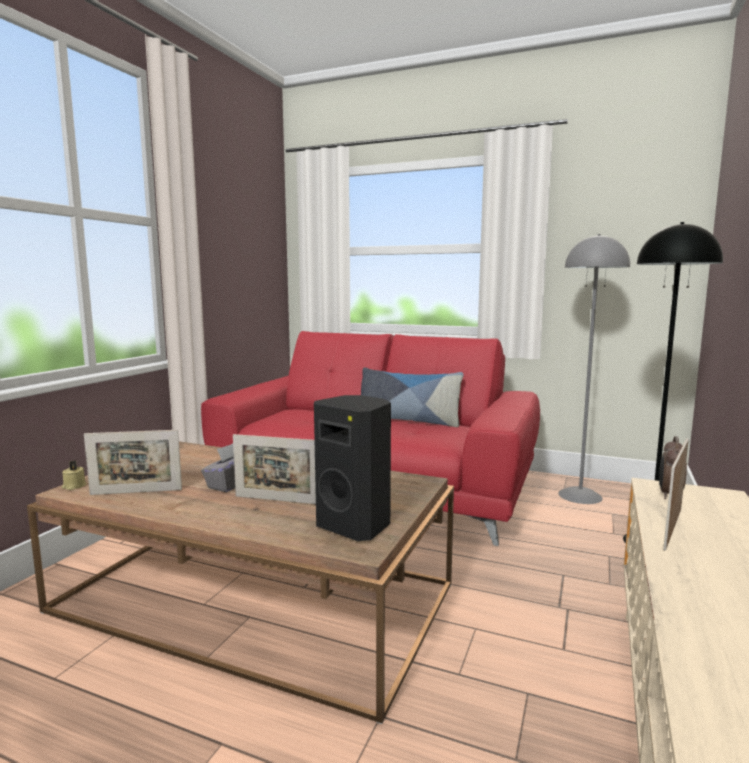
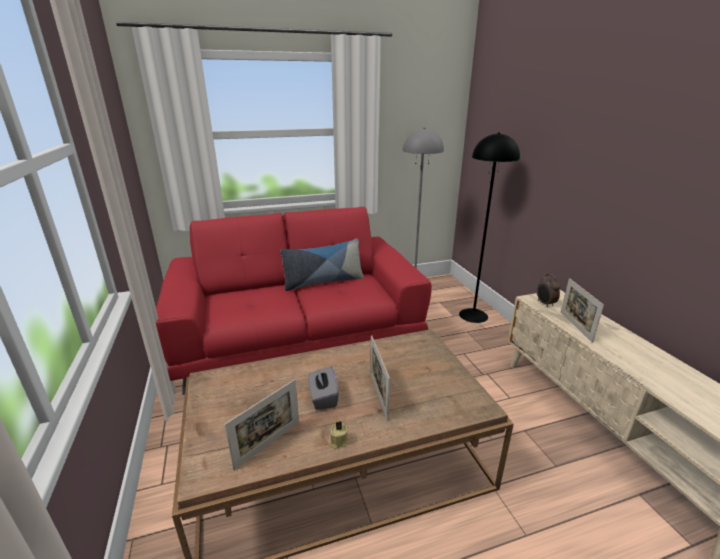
camera: 40 degrees left, 15 degrees up
(74, 486) = (198, 471): beige candle -> beige candle (338, 441)
(277, 500) = (378, 395): picture frame -> picture frame turned 105 degrees clockwise
(355, 526) = (453, 392): black speaker -> none

